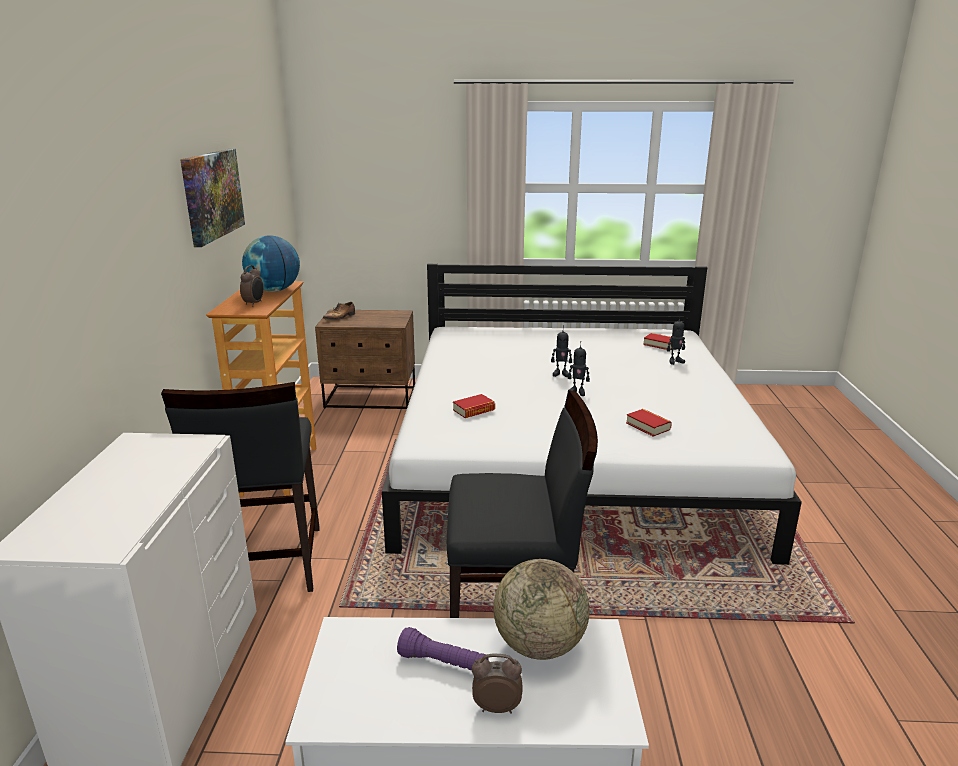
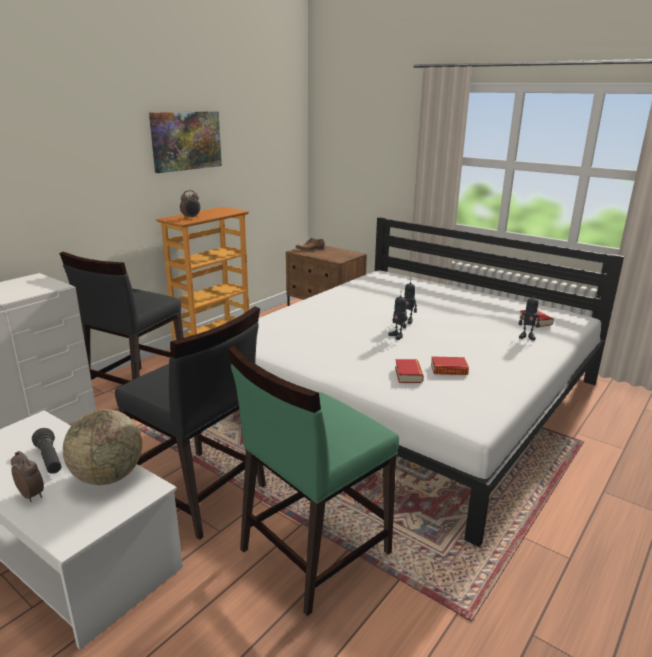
camera: 35 degrees right, 0 degrees up
(274, 290) = (219, 213): globe -> none
(443, 663) = (50, 459): purple flashlight -> black flashlight
(474, 410) = (300, 326): book -> book (449, 370)
(687, 635) = (313, 551): none -> green chair

